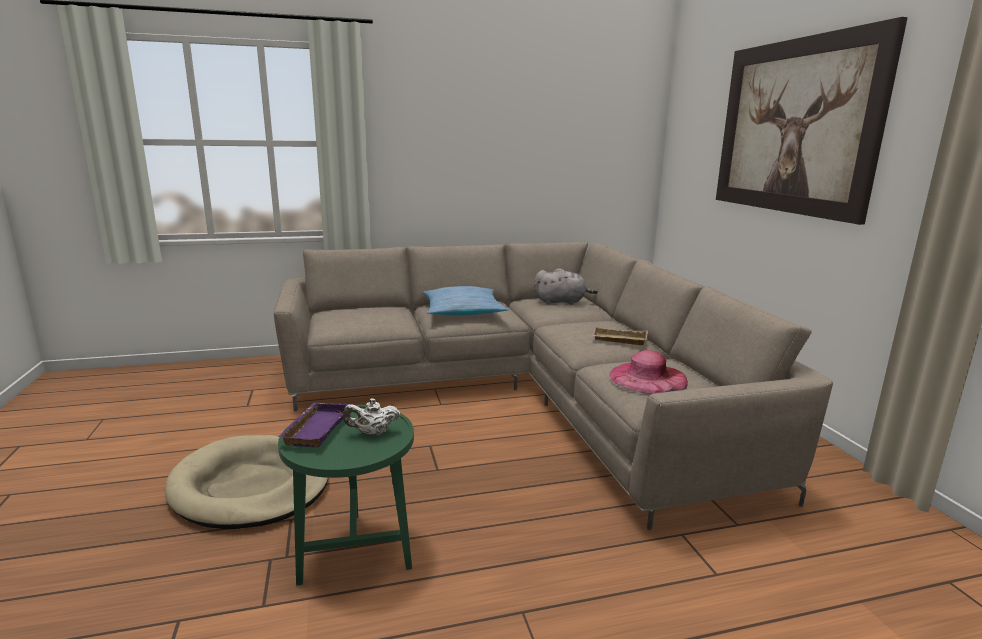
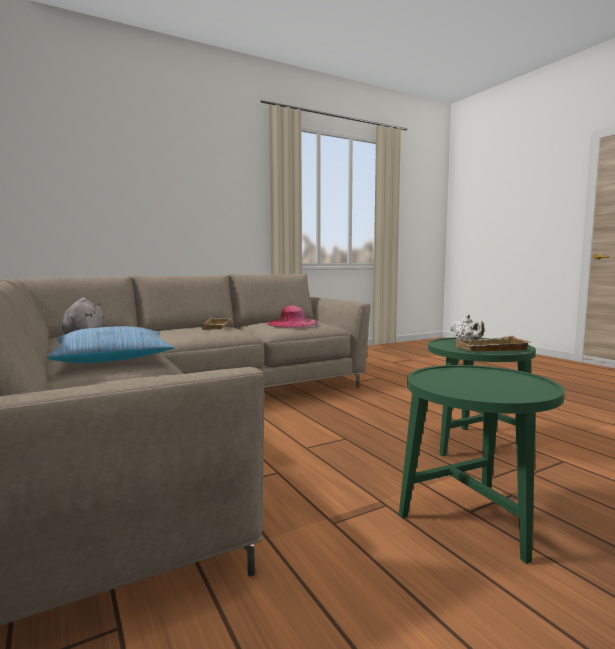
camera: 105 degrees left, 10 degrees down
(250, 487) = (474, 523): beige dog bed -> green side table
(315, 428) = (491, 349): purple tray -> beige tray
(794, 127) = (161, 177): picture -> none

